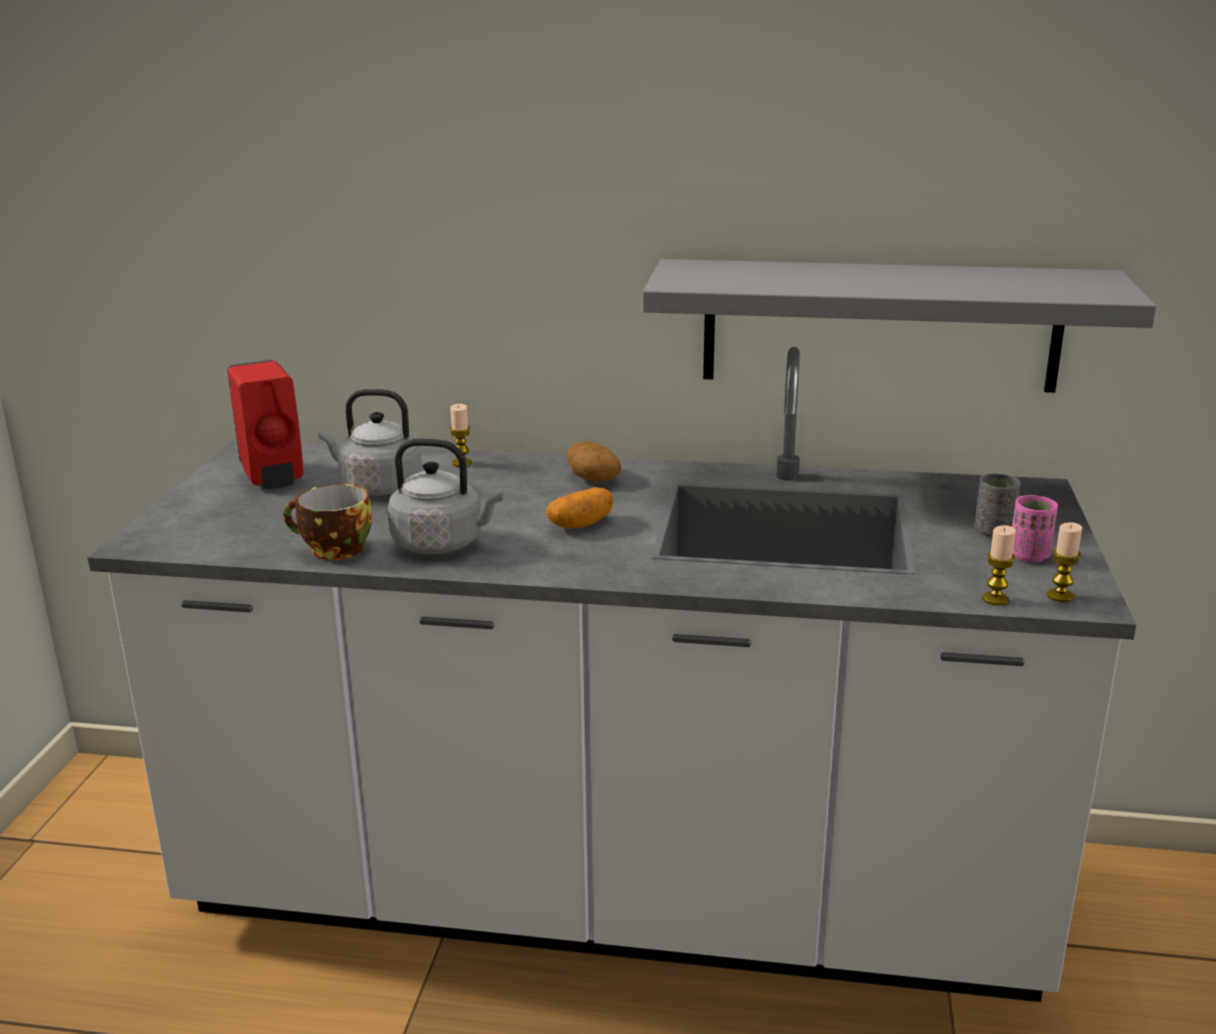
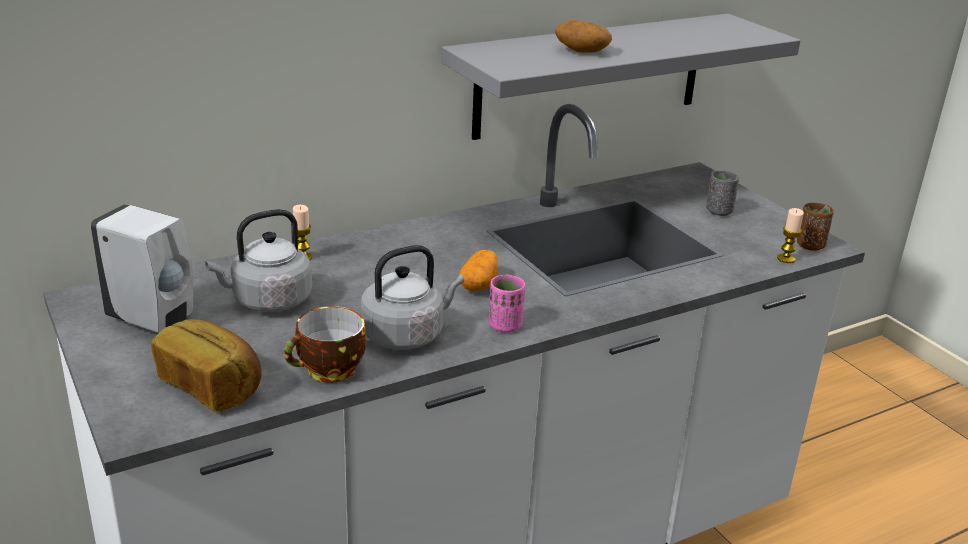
camera: 40 degrees left, 5 degrees up
(234, 532) = (211, 386): none -> bread
(272, 477) = (154, 320): red soap dispenser -> white soap dispenser
(592, 478) = (424, 242): potato -> potato (581, 51)
(1029, 555) = (758, 223): pink cup -> pink cup (505, 325)
(1060, 596) = (810, 245): candle -> brown cup

